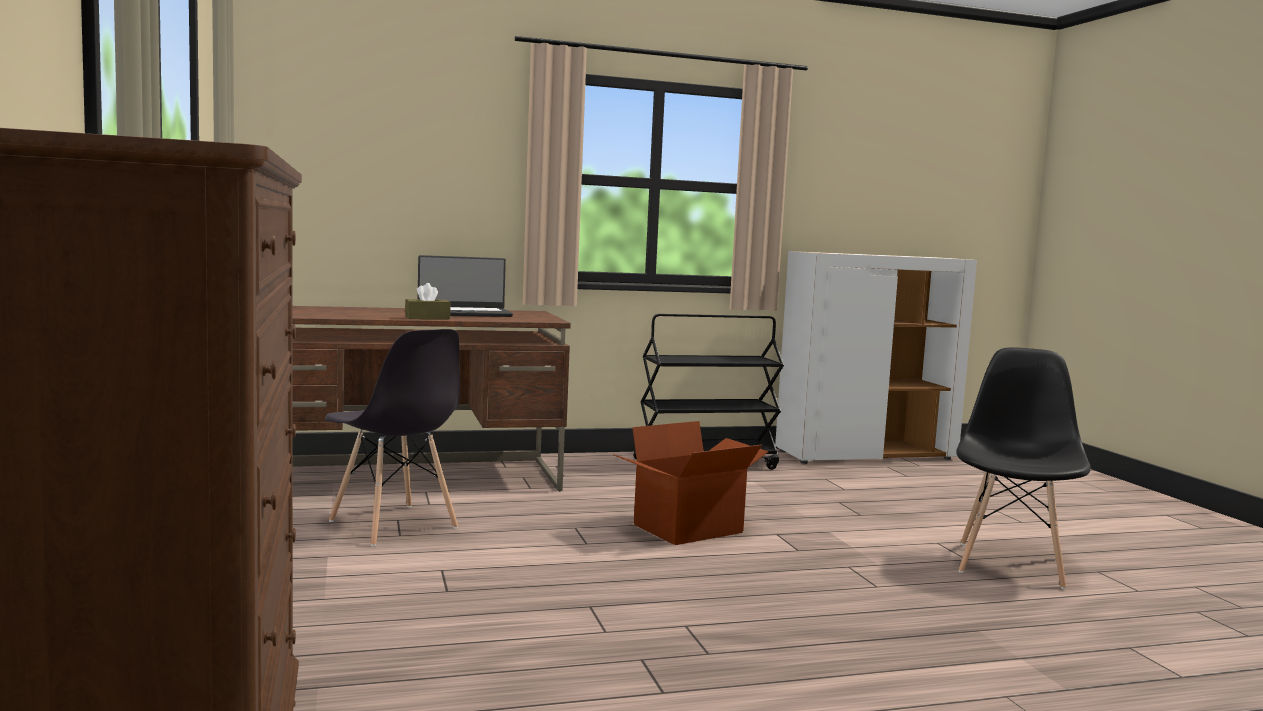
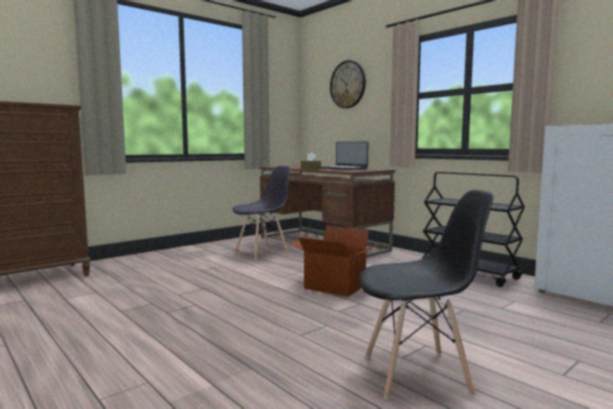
camera: 65 degrees right, 0 degrees up
(390, 128) = (348, 84): none -> wall clock
(393, 525) = (262, 253): grey chair -> grey chair turned 150 degrees counterclockwise

